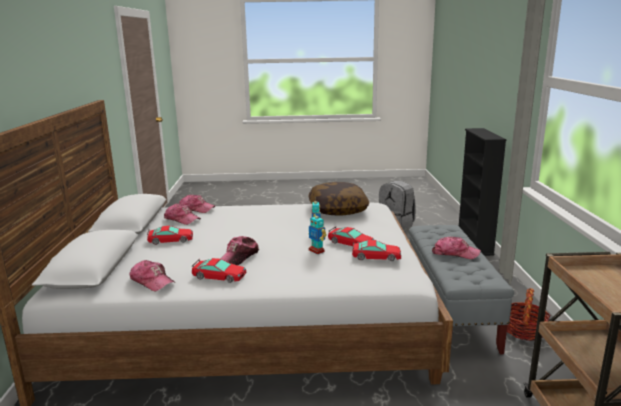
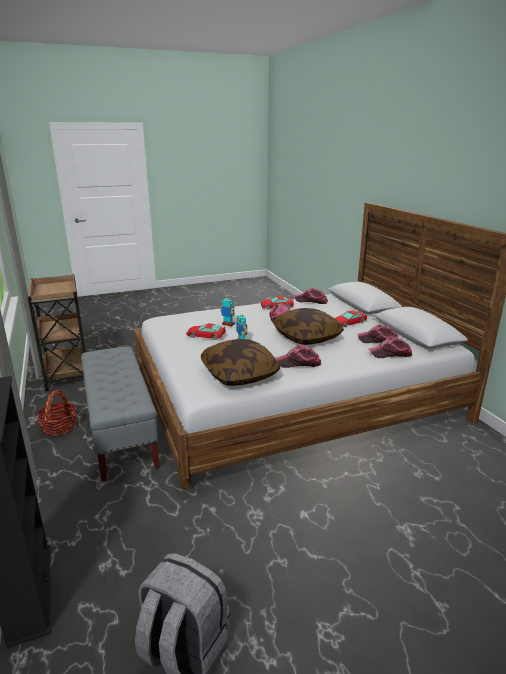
camera: 160 degrees right, 5 degrees up
(243, 230) = (307, 337): none -> pillow
(376, 256) = (182, 325): toy car -> none
(455, 253) = (115, 372): cap -> cap (298, 363)

